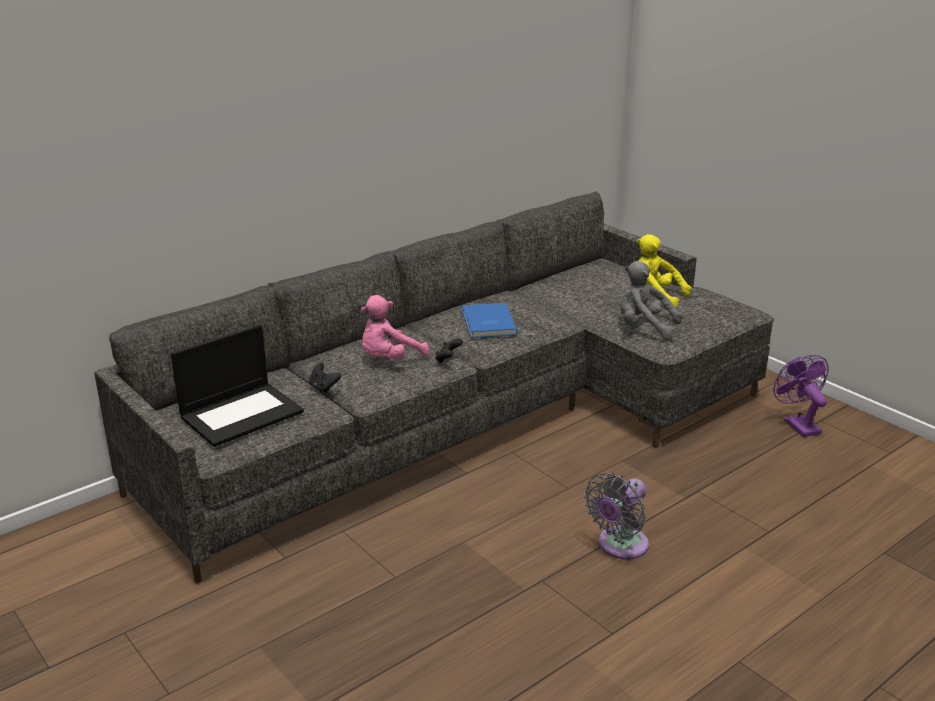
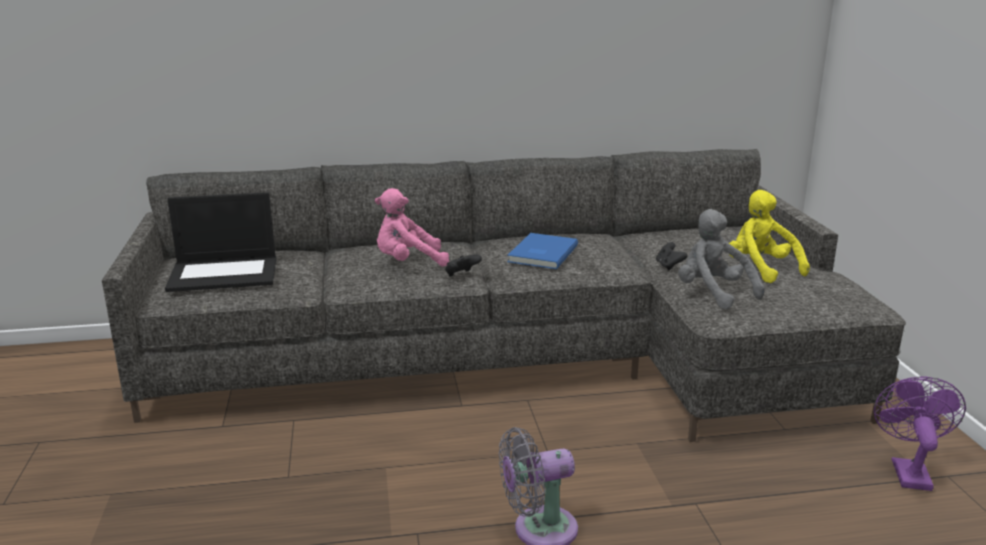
camera: 30 degrees right, 5 degrees down
(324, 387) = (322, 272): black game controller -> black game controller (669, 266)

